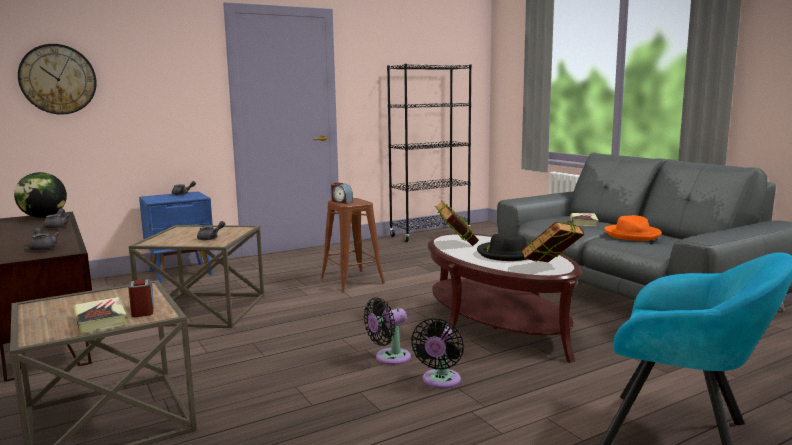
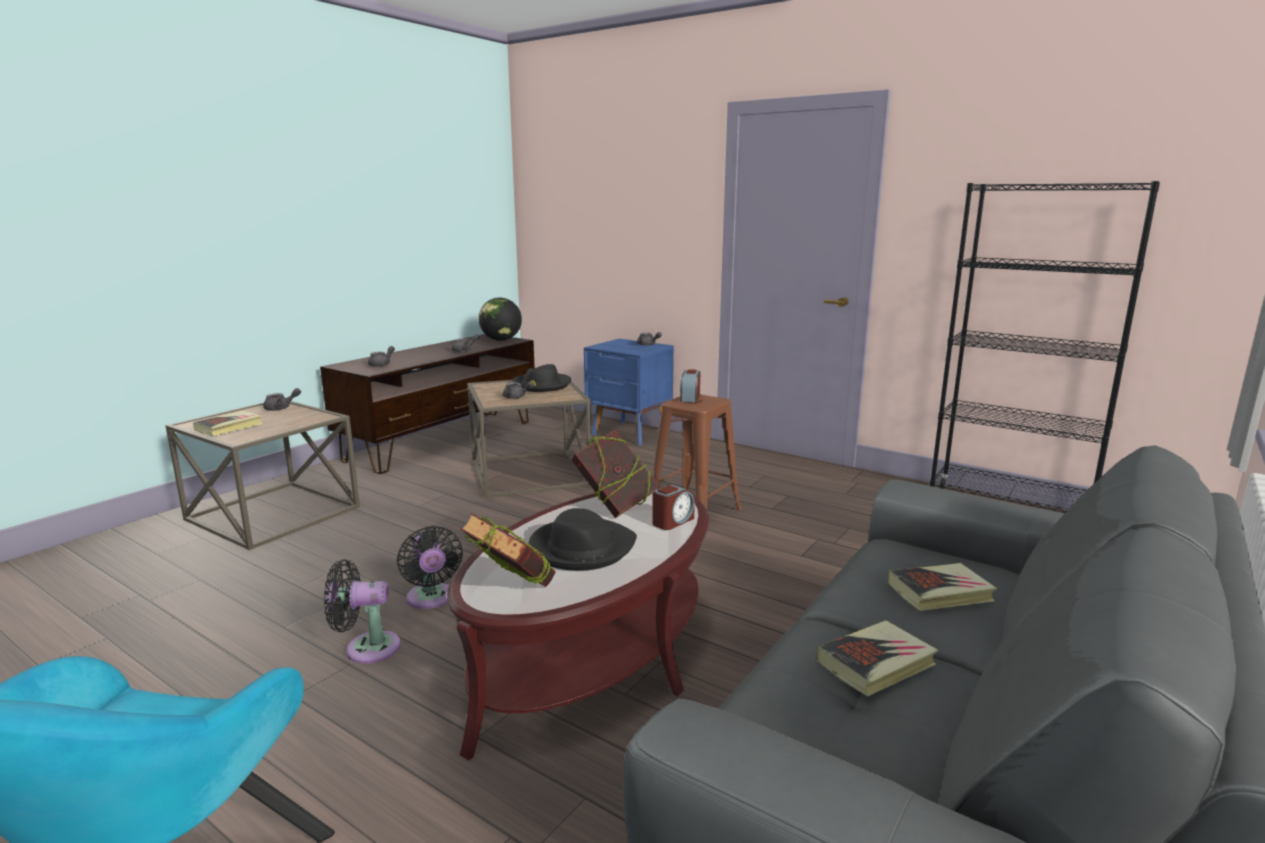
camera: 65 degrees right, 5 degrees up
(58, 79) = (569, 206): wall clock -> none
(59, 303) = (281, 408): none -> grey teapot
(143, 310) = (255, 432): alarm clock -> alarm clock (672, 521)
(192, 231) = (541, 385): none -> black hat
(389, 358) = (431, 599): black fan -> black fan turned 150 degrees counterclockwise
(632, 235) = (876, 663): orange hat -> book

